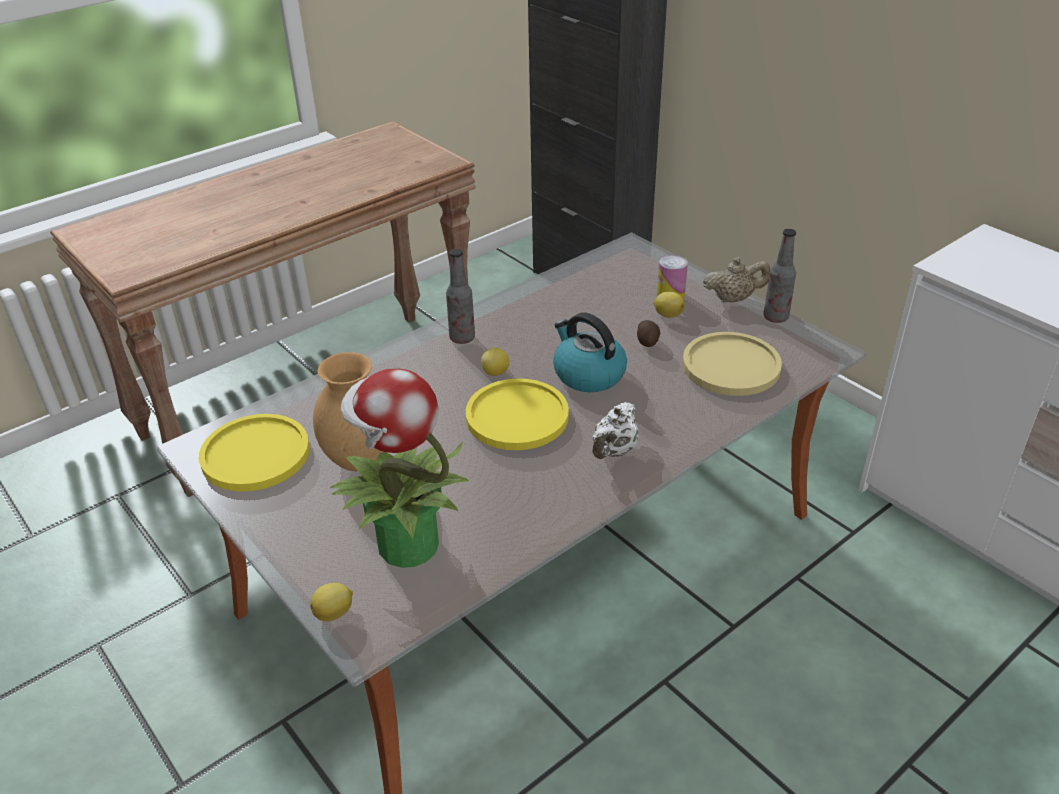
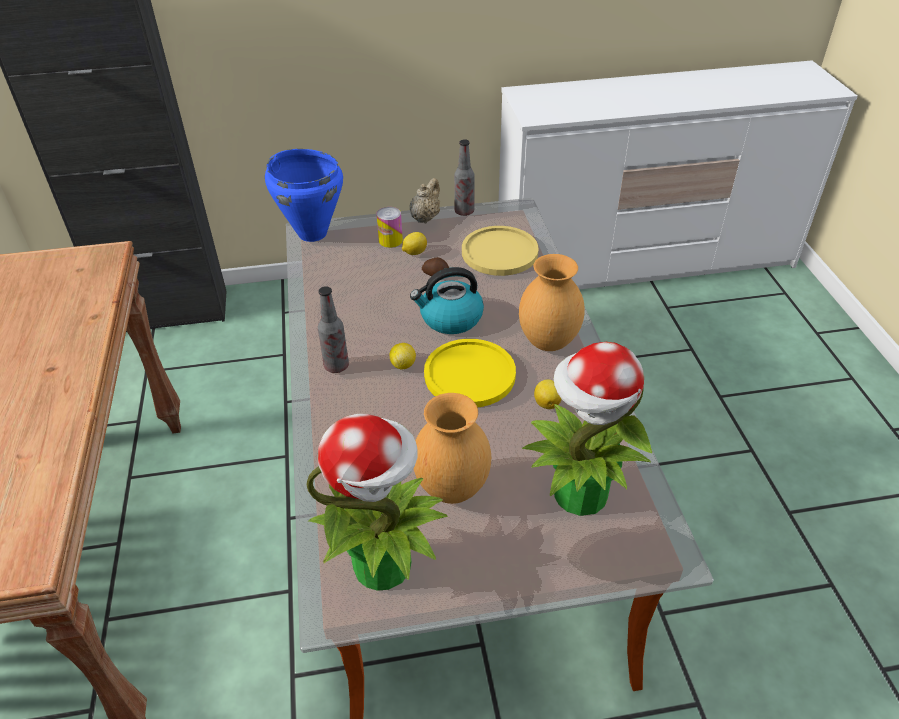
camera: 60 degrees left, 5 degrees up
(255, 454) = (384, 563): yellow plate -> potted plant
(335, 613) = (634, 567): lemon -> lemon (547, 403)
(614, 451) = (549, 342): white teapot -> brown vase
(631, 250) = (312, 233): none -> blue cooking pot

